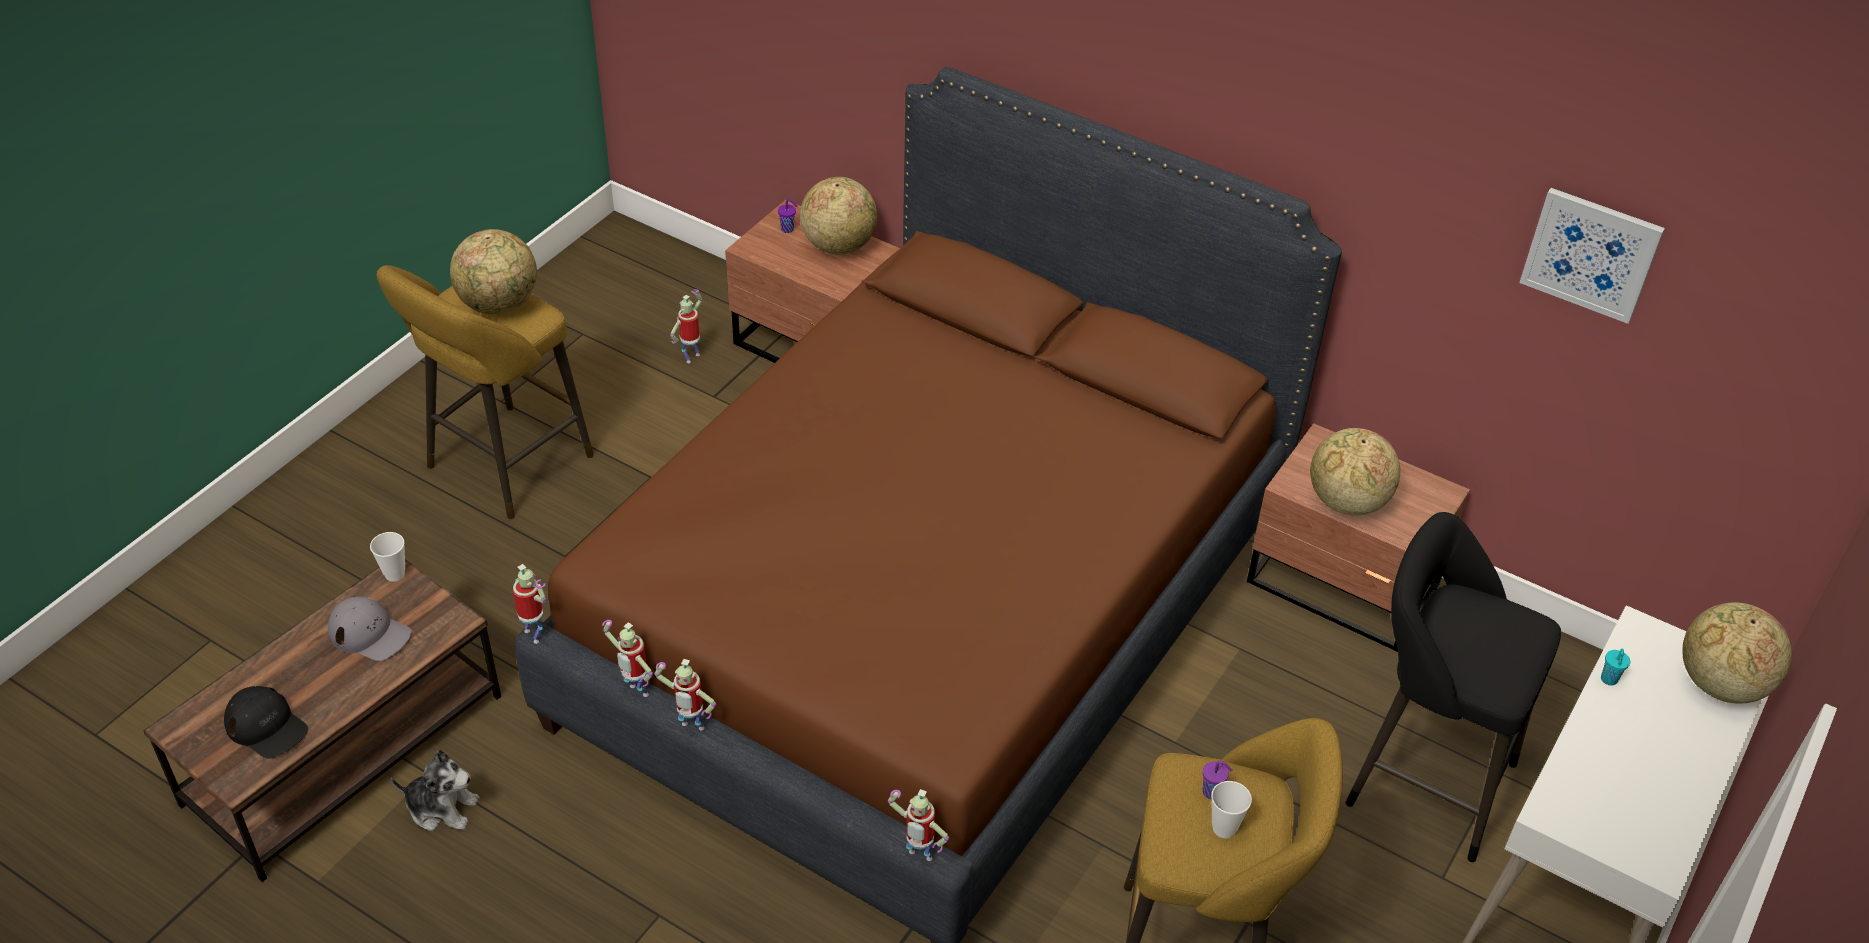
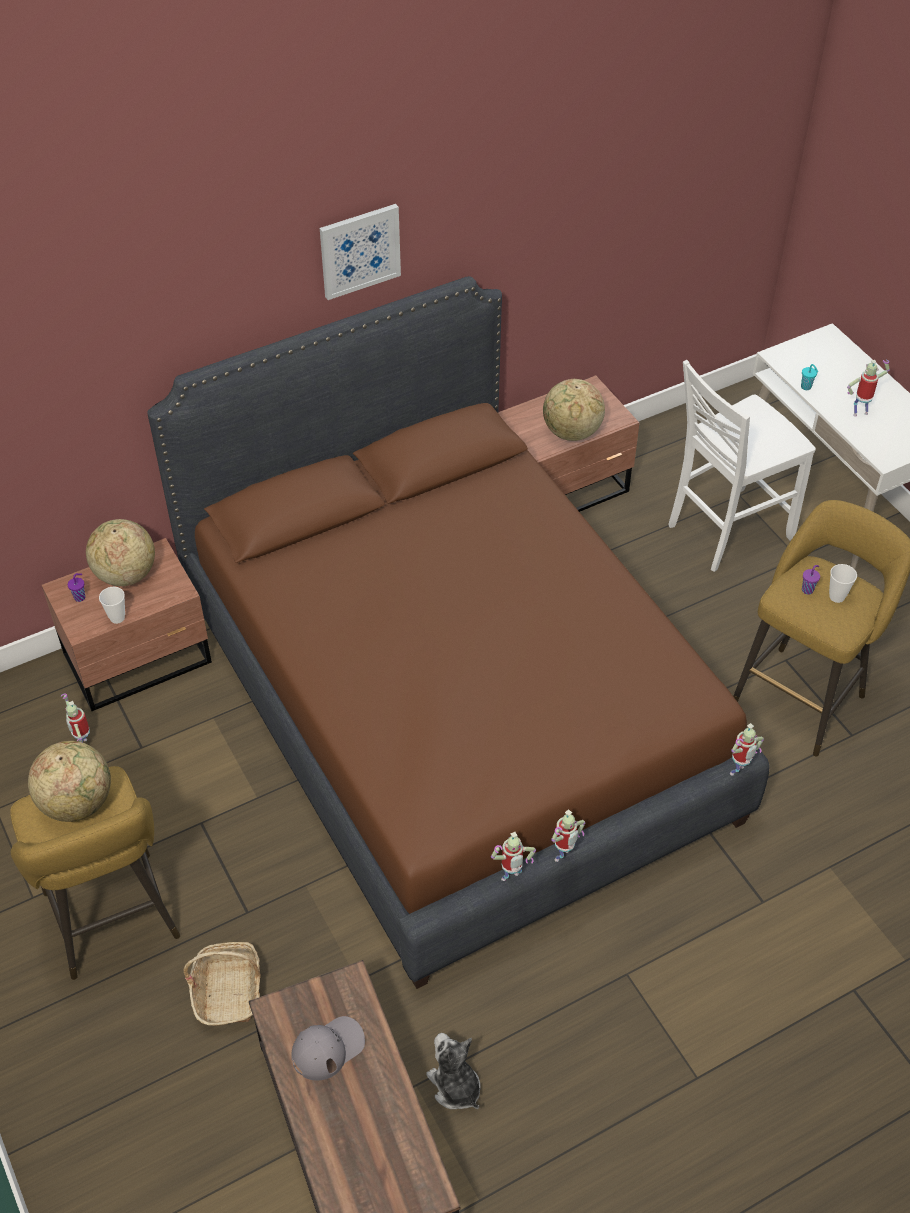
camera: 60 degrees left, 5 degrees up
(266, 727) = (386, 1155): black cap -> none
(395, 574) = (271, 1010): cup -> cup (117, 618)
(442, 808) = (455, 1086): plush toy -> plush toy turned 75 degrees counterclockwise
(468, 580) = (228, 991): none -> basket
(535, 634) = (416, 924): toy robot -> toy robot (860, 412)
(1420, 779) = (726, 530): black stool -> white chair
(1591, 254) = (631, 184): picture -> picture (359, 250)
(1719, 684) = (831, 348): globe -> none

